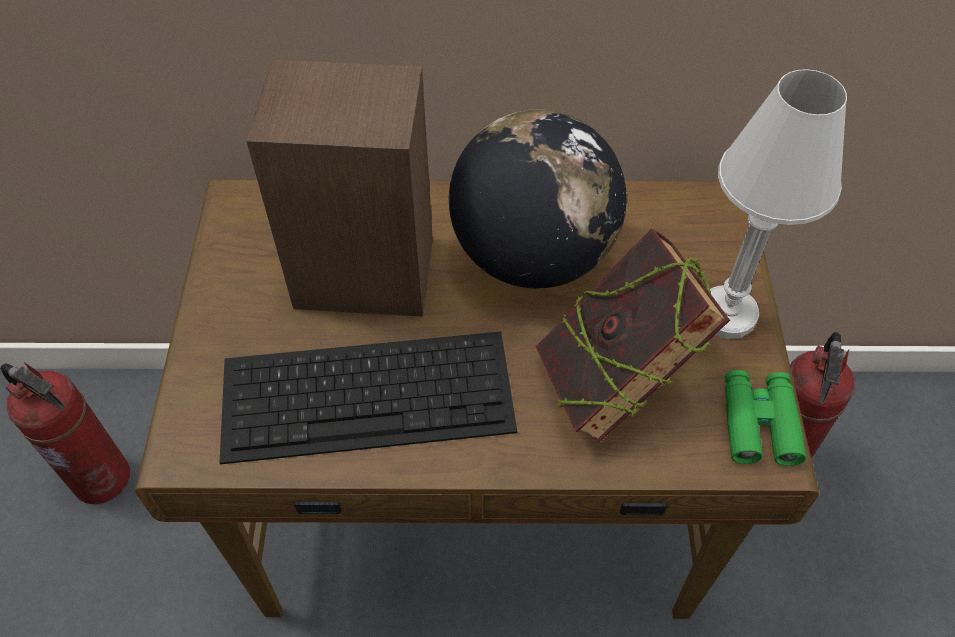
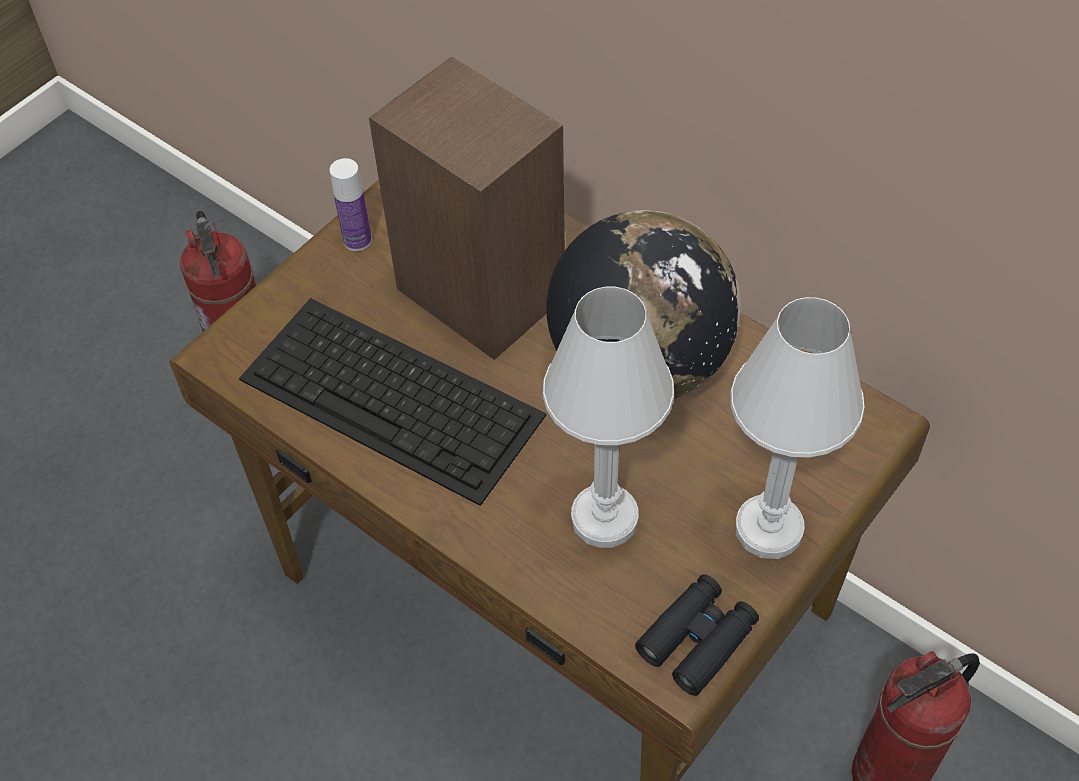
camera: 40 degrees right, 0 degrees up
(223, 290) = (357, 240): none -> bottle
(614, 381) = (604, 518): book -> white table lamp
(759, 423) = (697, 639): green binoculars -> black binoculars

